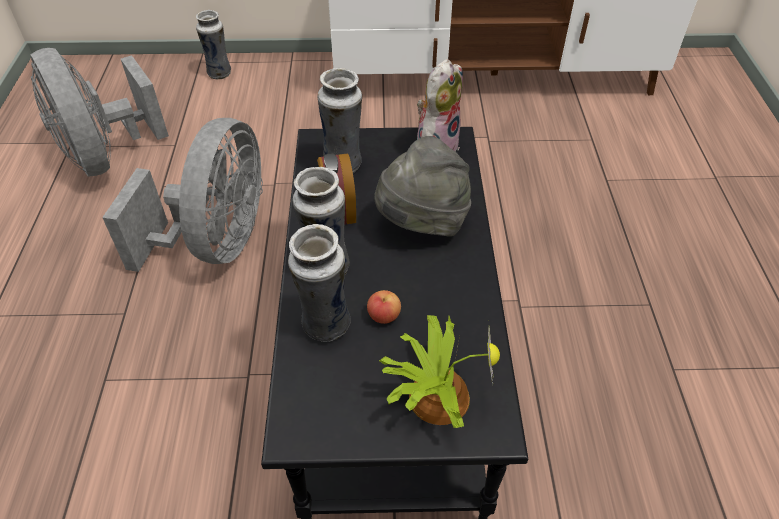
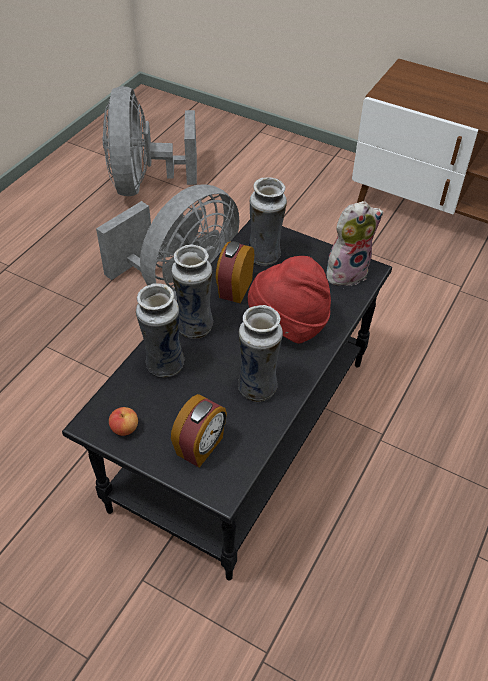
camera: 30 degrees right, 0 degrees up
(219, 73) = (269, 146): vase -> vase (258, 387)
(384, 316) = (208, 377): apple -> apple (124, 428)
(422, 223) = (288, 325): grey hat -> red hat
(435, 395) = (201, 447): potted plant -> alarm clock

